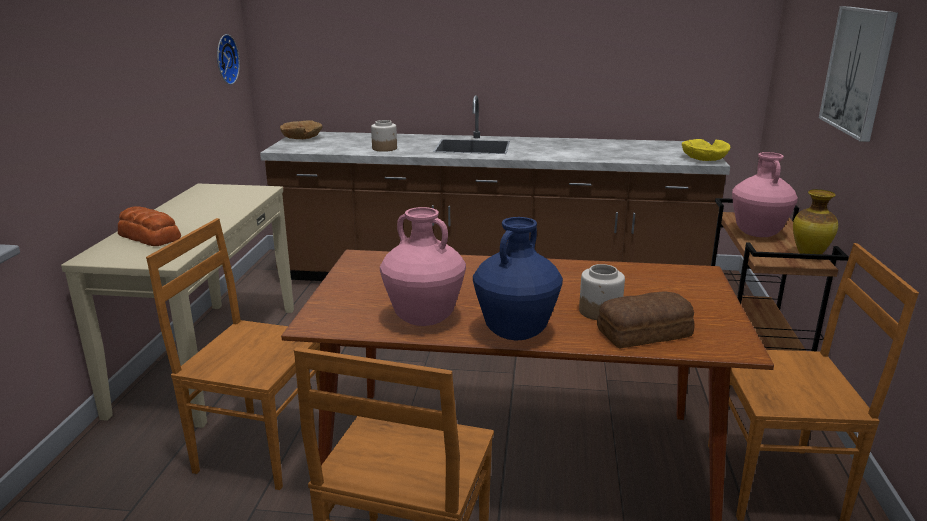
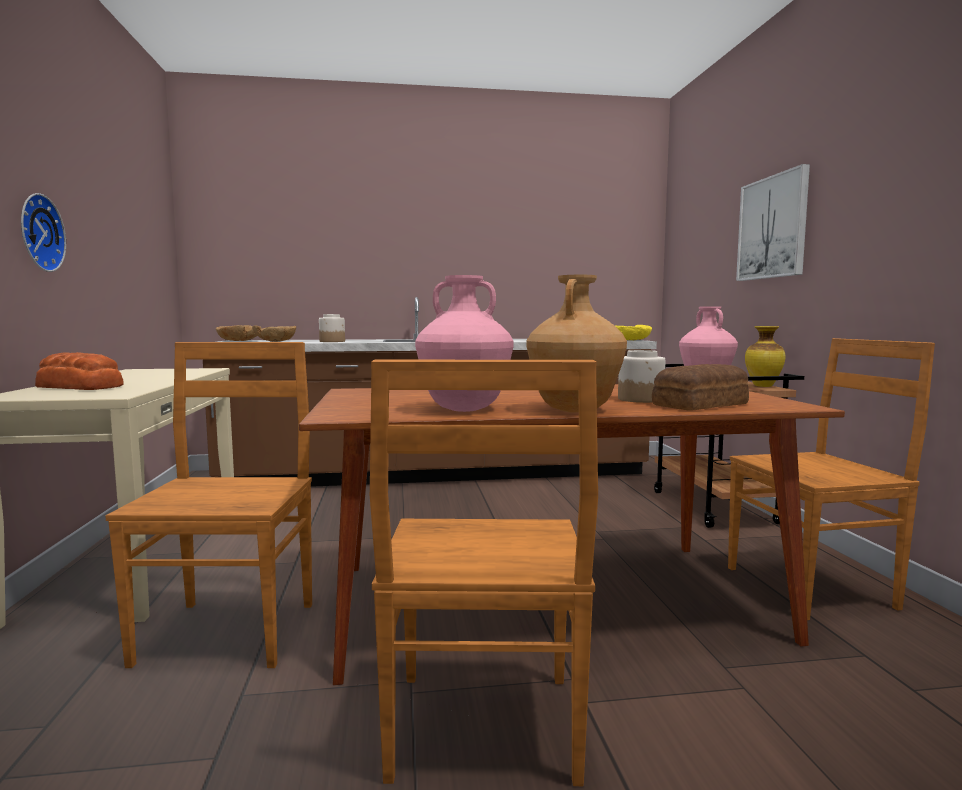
camera: 15 degrees left, 15 degrees down
(224, 59) = (158, 257): wall clock -> wall clock (37, 233)
(260, 447) = (230, 630): brown chair -> brown chair turned 90 degrees clockwise
(332, 144) = (275, 341): none -> brown bowl
(516, 333) = (574, 410): blue vase -> brown vase

